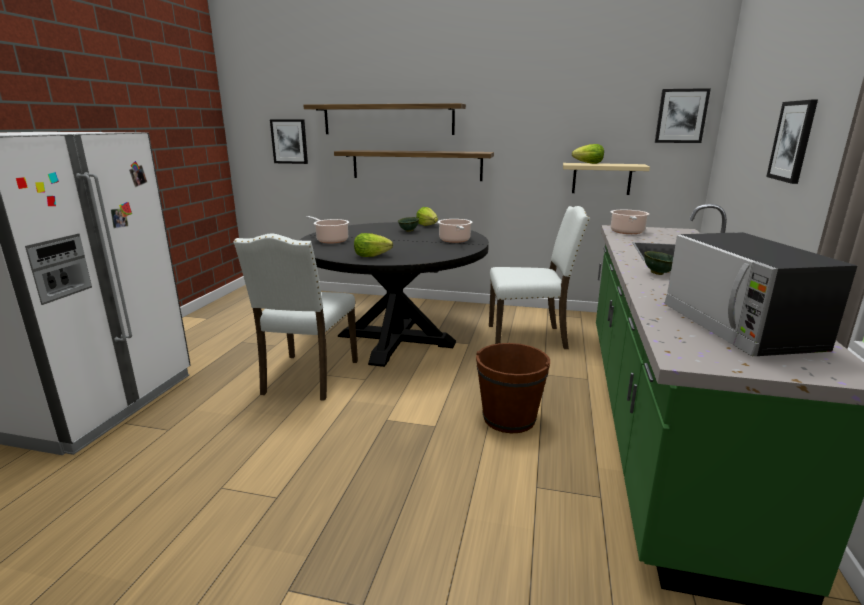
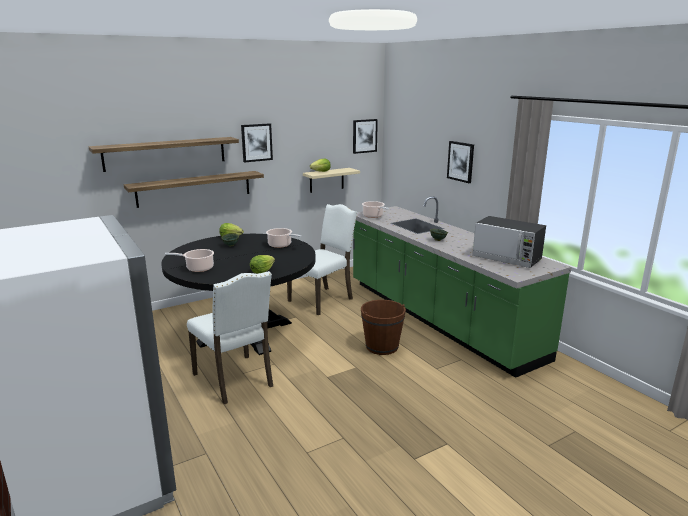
camera: 45 degrees left, 0 degrees up
(289, 141) = (60, 183): picture -> picture (256, 142)

